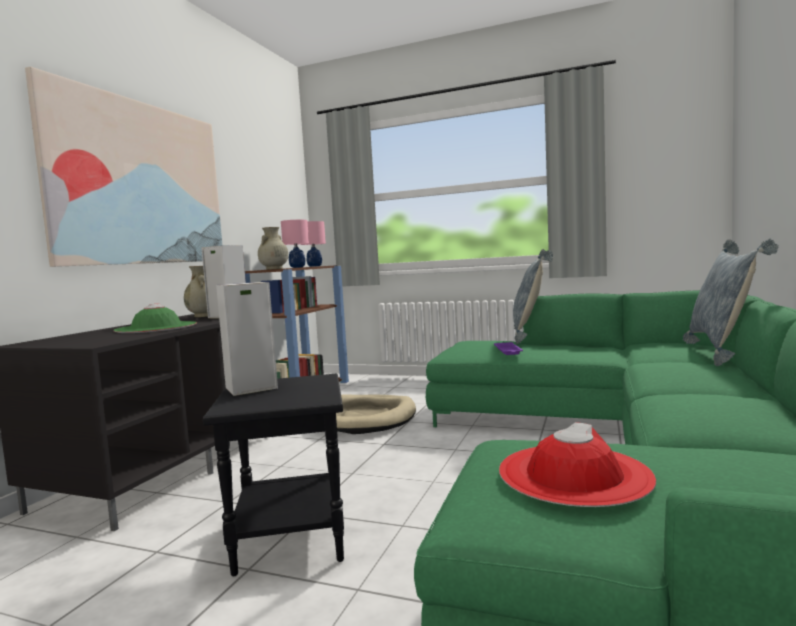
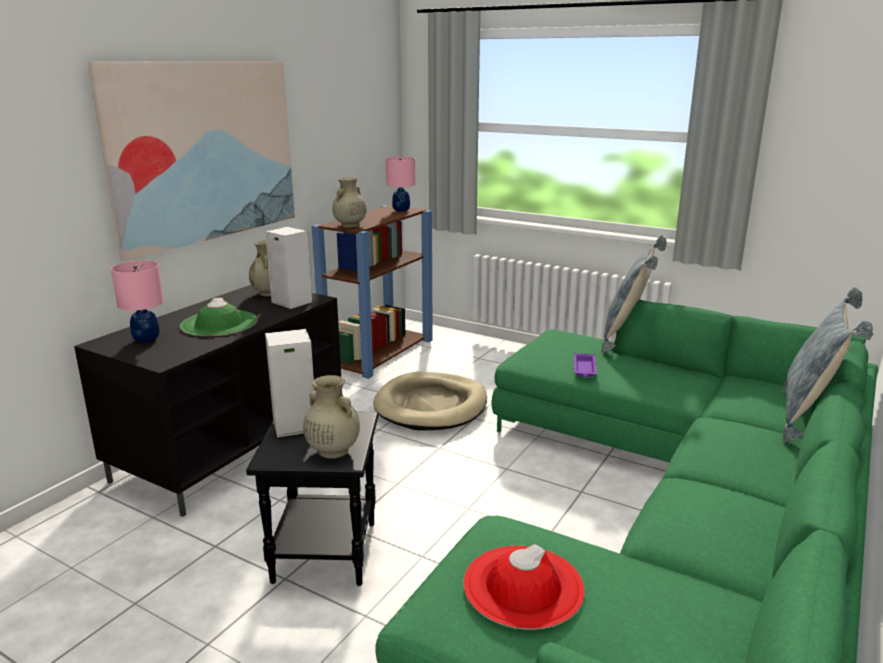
camera: 10 degrees right, 15 degrees up
(297, 267) = (379, 217): pink table lamp -> pink table lamp (146, 340)
(300, 396) = (332, 450): none -> beige vase

